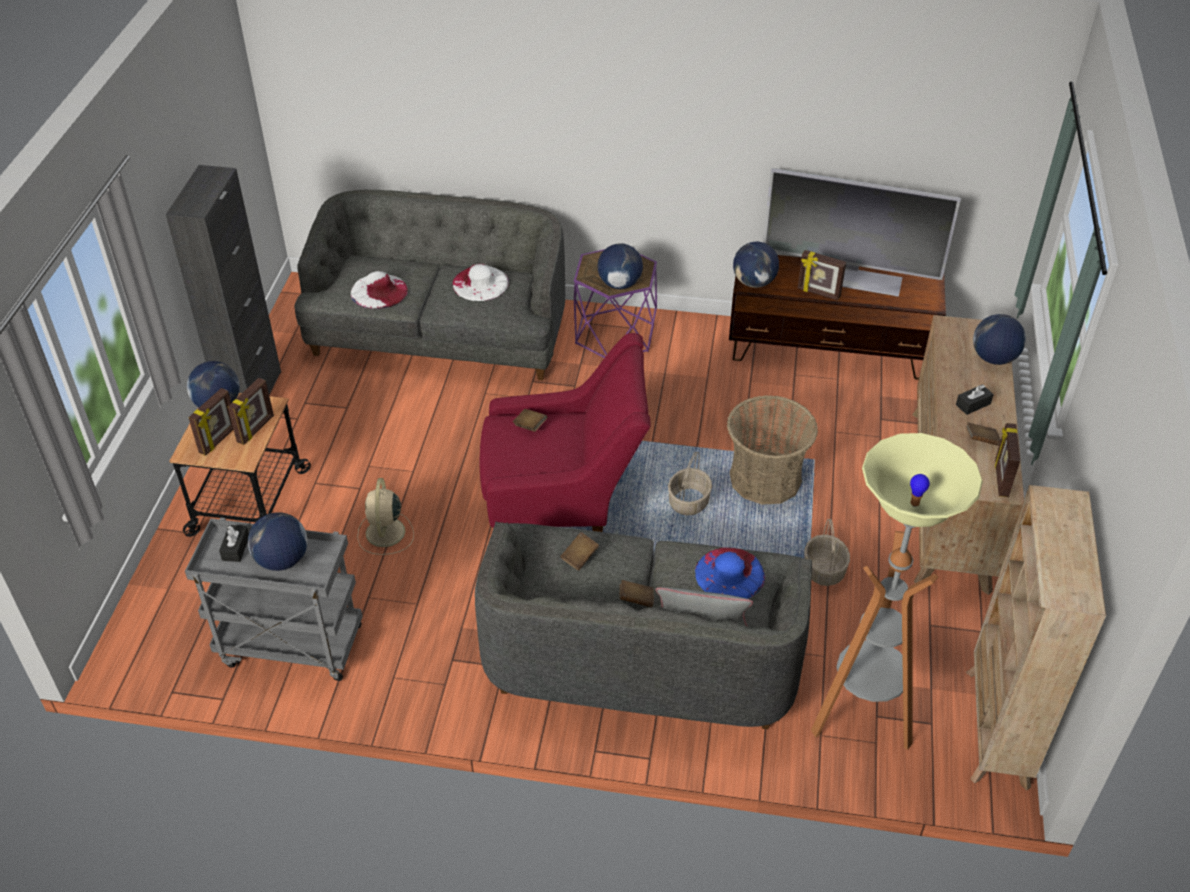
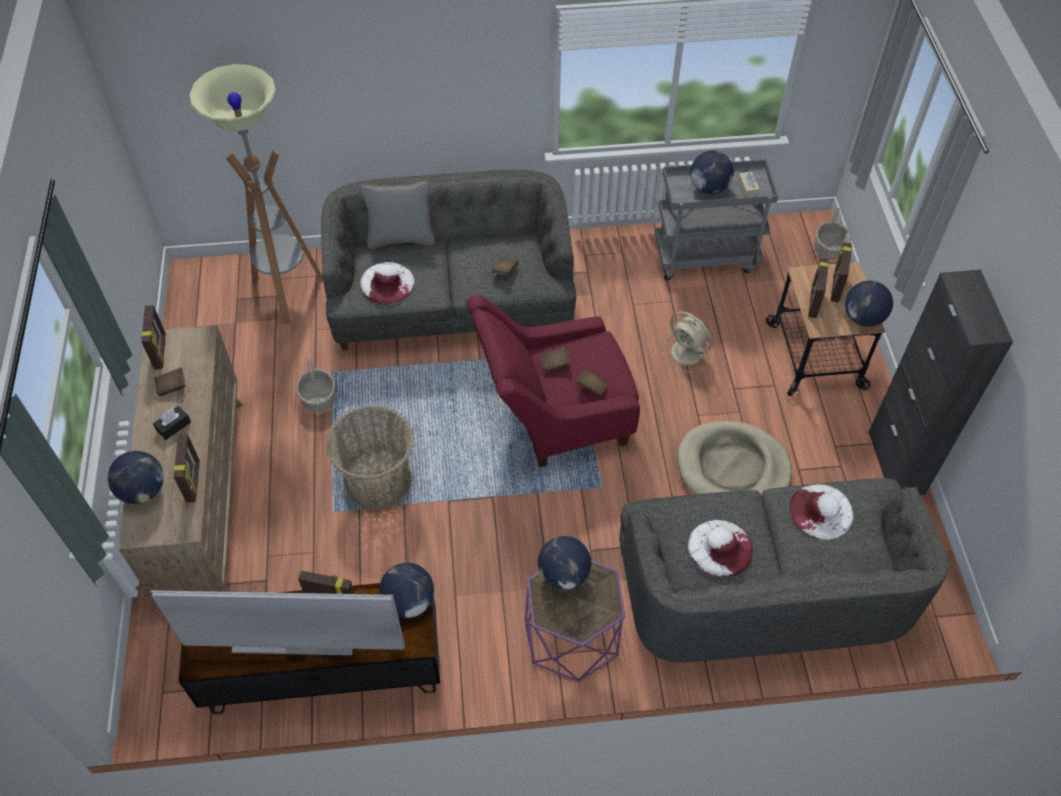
camera: 165 degrees right, 10 degrees up
(236, 548) = (747, 189): black tissue box -> beige tissue box
(385, 534) = (688, 353): beige fan -> beige fan turned 150 degrees clockwise
(408, 420) = (732, 468): none -> beige dog bed
(636, 599) = (453, 253): brown book -> brown book (555, 364)
(688, 501) = (444, 439): basket -> basket (829, 249)
(730, 574) = (387, 283): blue hat -> white hat
(945, 357) = (194, 481): none -> picture frame
(996, 728) = (190, 304): beige bookcase -> none

